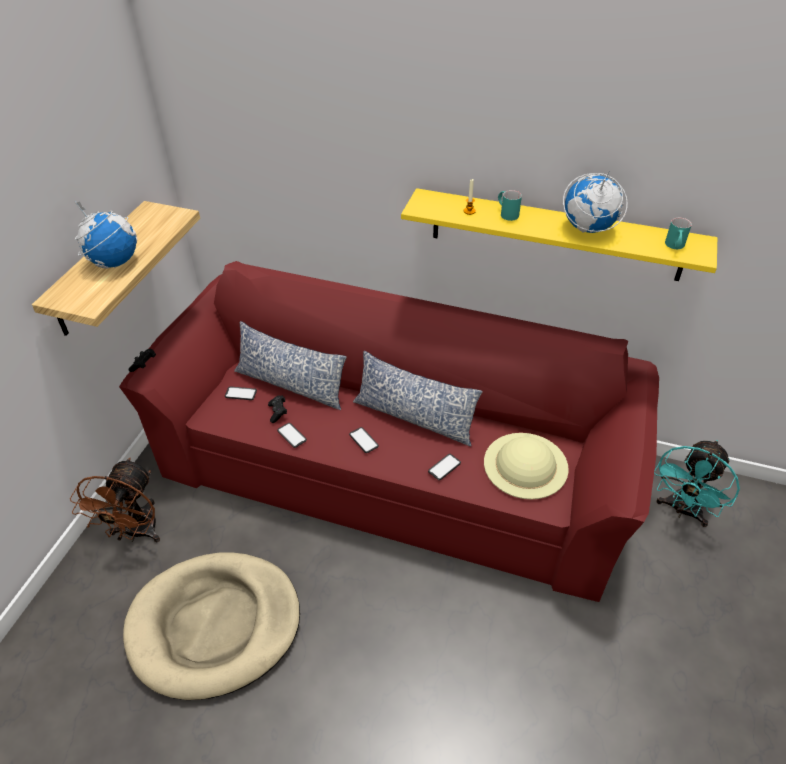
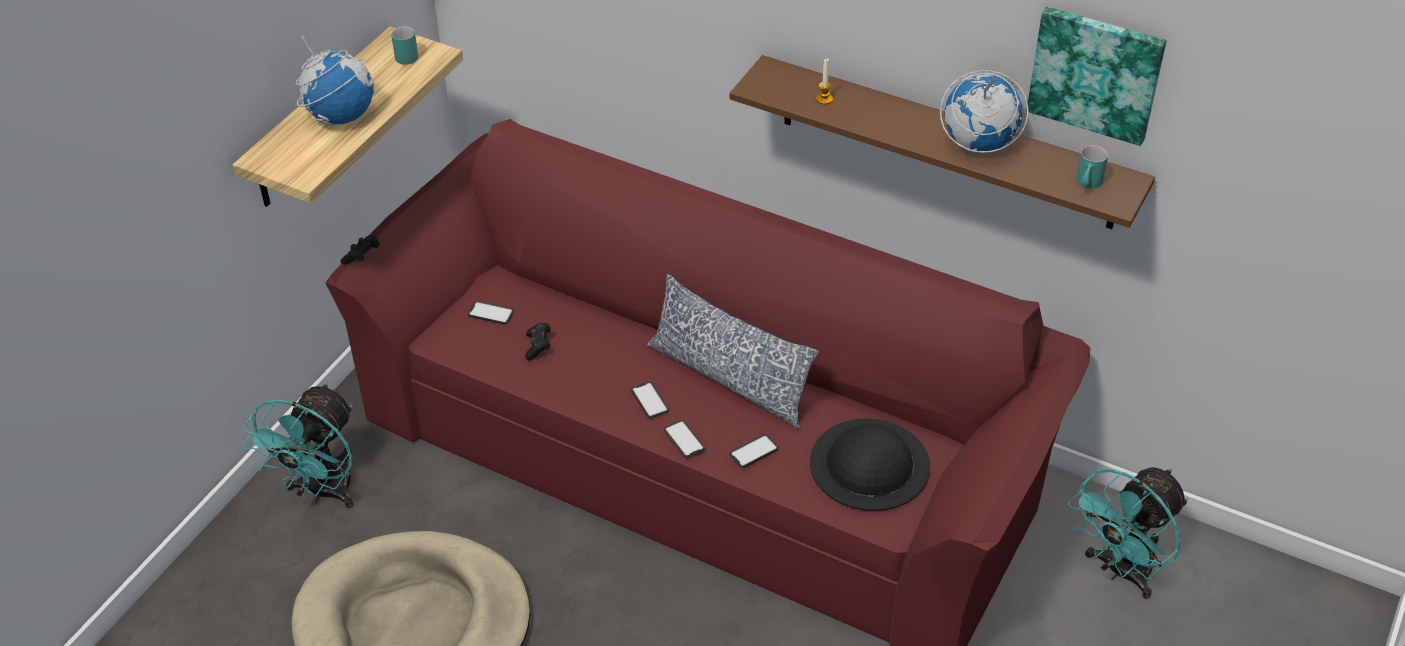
camera: 10 degrees right, 0 degrees up
(136, 533) = (322, 492): brown fan -> turquoise fan
(290, 385) = (564, 309): pillow -> none
(291, 435) = (551, 381): phone -> phone (684, 439)
(506, 213) = (874, 108): turquoise mug -> turquoise mug (405, 54)
(525, 465) = (869, 464): beige hat -> black hat
(555, 235) = (947, 143): yellow shelf -> brown shelf
(679, 162) = (1096, 73): none -> picture

